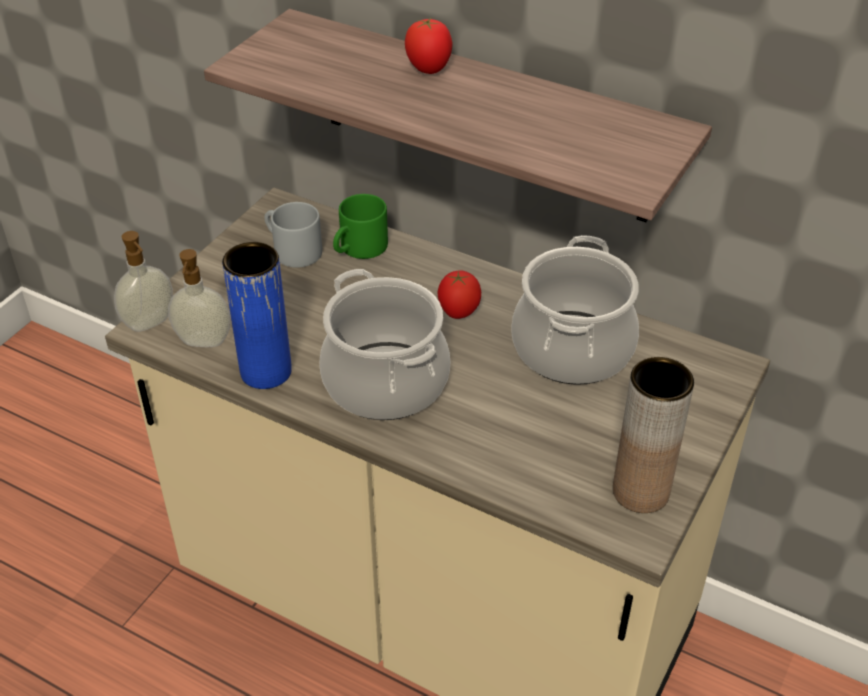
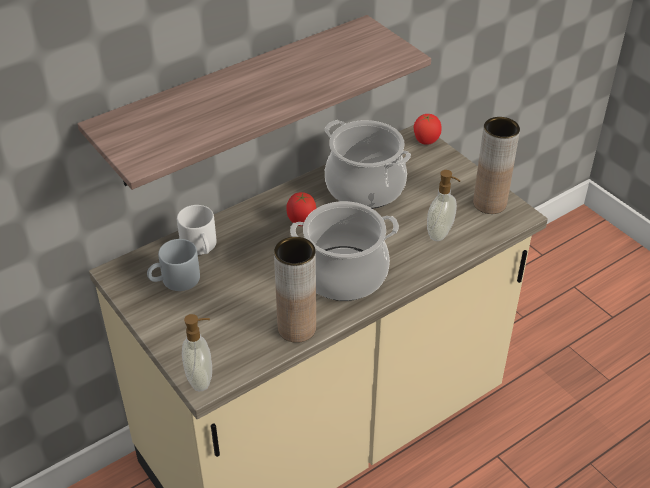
camera: 65 degrees left, 0 degrees up
(203, 342) = (244, 354): soap dispenser -> soap dispenser (440, 233)
(266, 371) = (297, 328): blue vase -> brown vase
(359, 249) = (201, 246): green mug -> white mug
(429, 70) = (224, 87): tomato -> tomato (425, 142)

